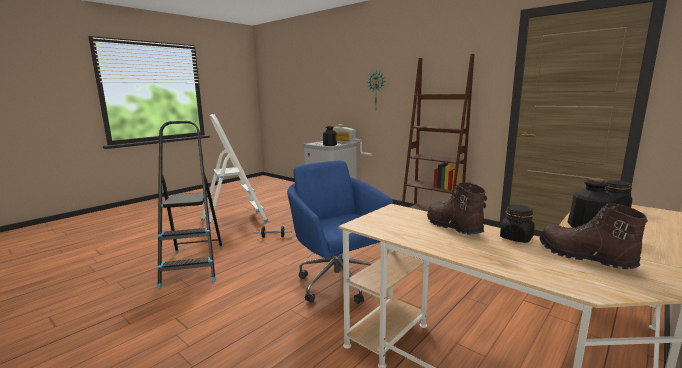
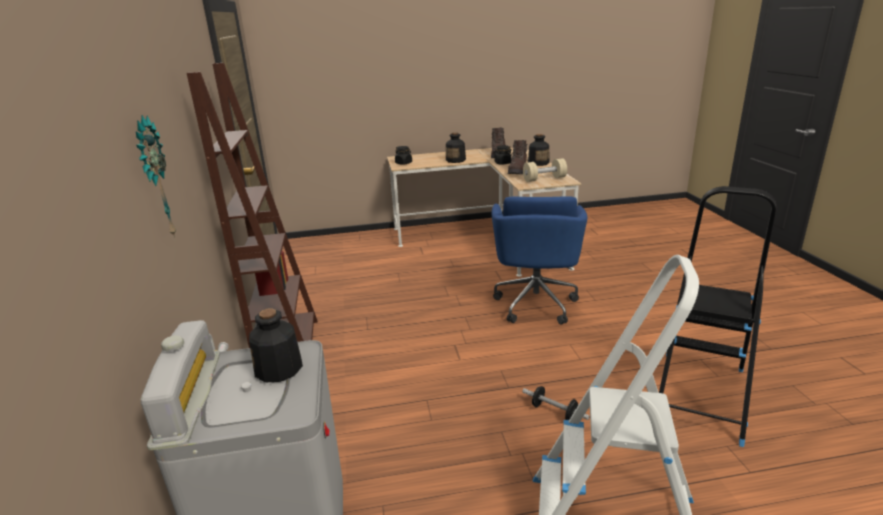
camera: 140 degrees left, 10 degrees up
(391, 221) = (544, 179): none -> beige dumbbell
(469, 252) = (538, 163): none -> bottle

